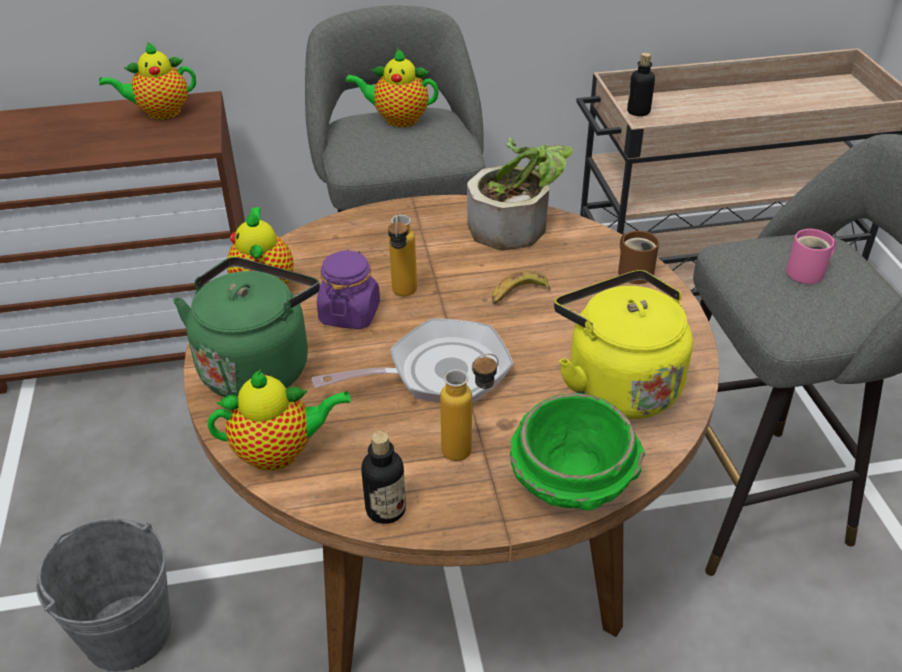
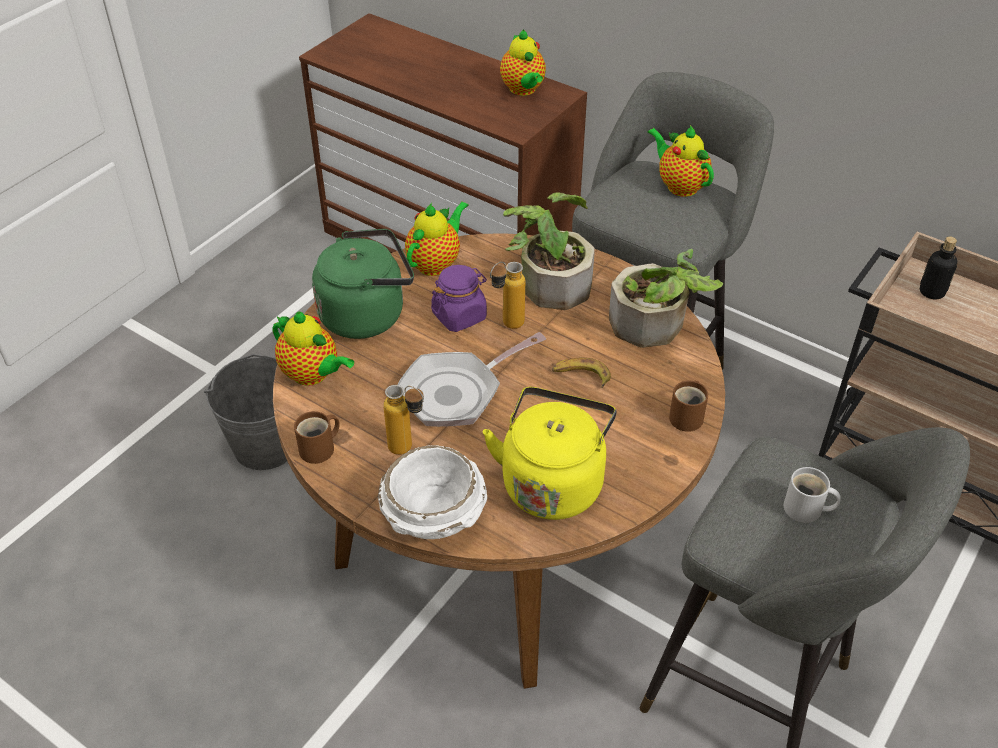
camera: 45 degrees right, 5 degrees up
(160, 113) = (523, 90): teapot -> teapot turned 135 degrees counterclockwise
(386, 509) = (320, 449): bottle -> brown mug
(387, 242) = (549, 281): none -> potted plant
(439, 373) = (457, 392): frying pan -> frying pan turned 120 degrees clockwise
(573, 483) = (434, 517): green bowl -> white bowl
(809, 272) = (806, 510): pink mug -> white mug

